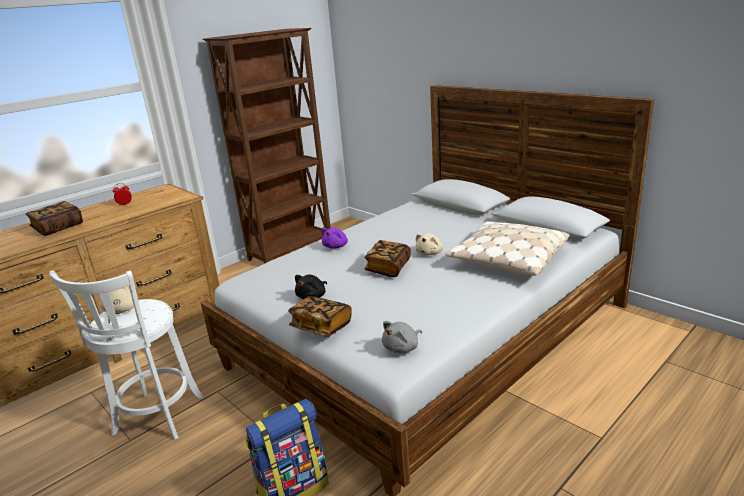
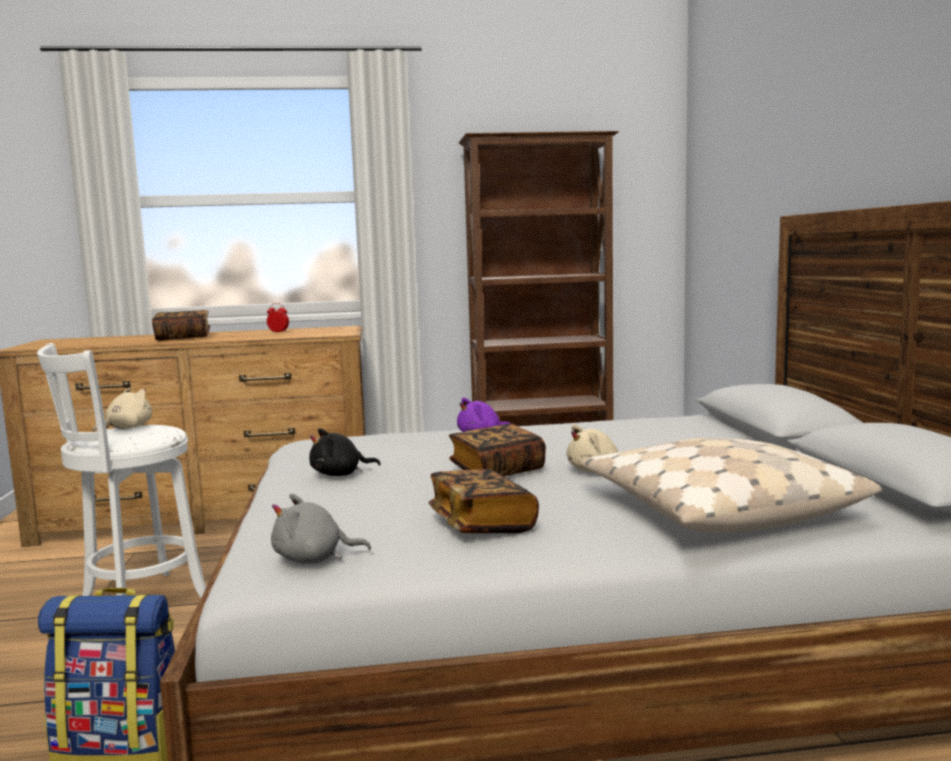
camera: 35 degrees right, 15 degrees down
(321, 326) = (278, 504): book -> book (481, 524)

